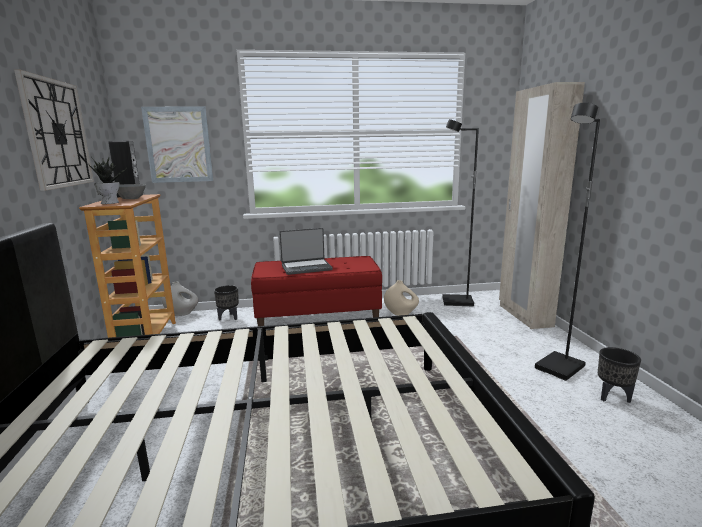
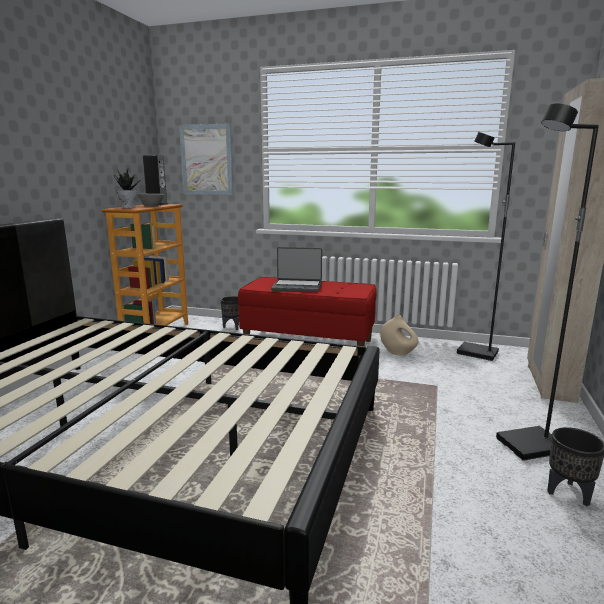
camera: 25 degrees right, 0 degrees up
(57, 134) = (88, 147): wall clock -> none
(182, 314) = (199, 317): white vase -> none

